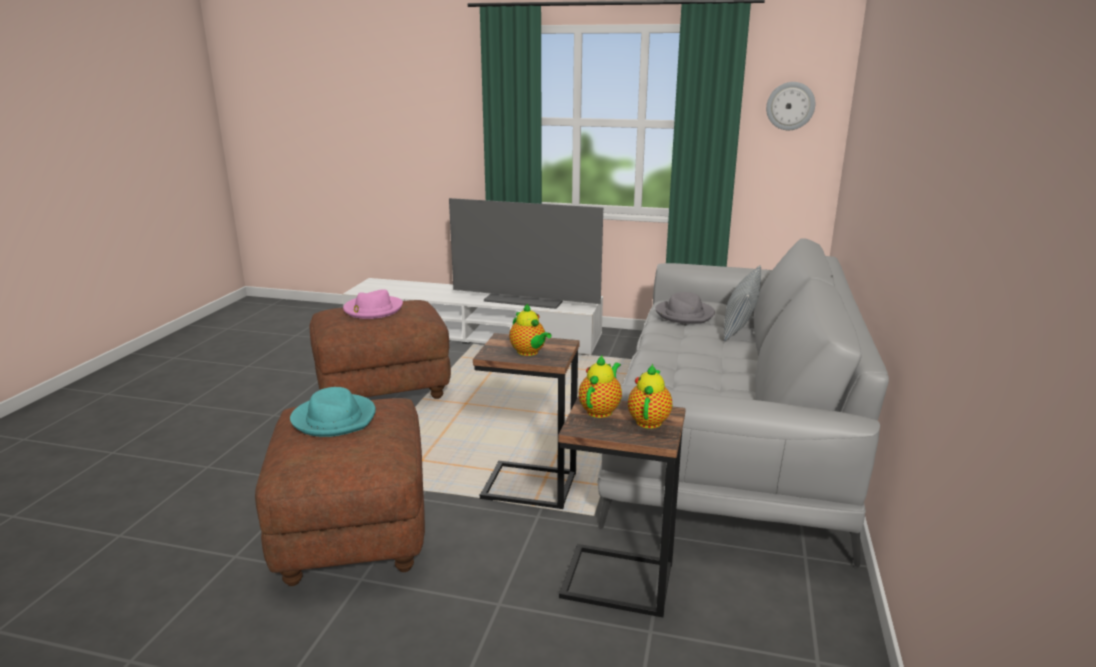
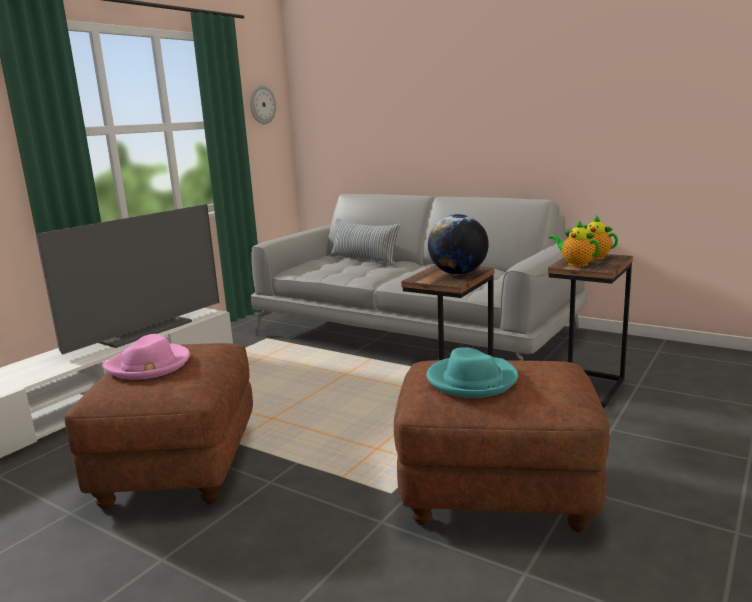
camera: 70 degrees left, 5 degrees down
(529, 352) = (458, 273): teapot -> globe
(685, 314) = (330, 267): grey hat -> none

